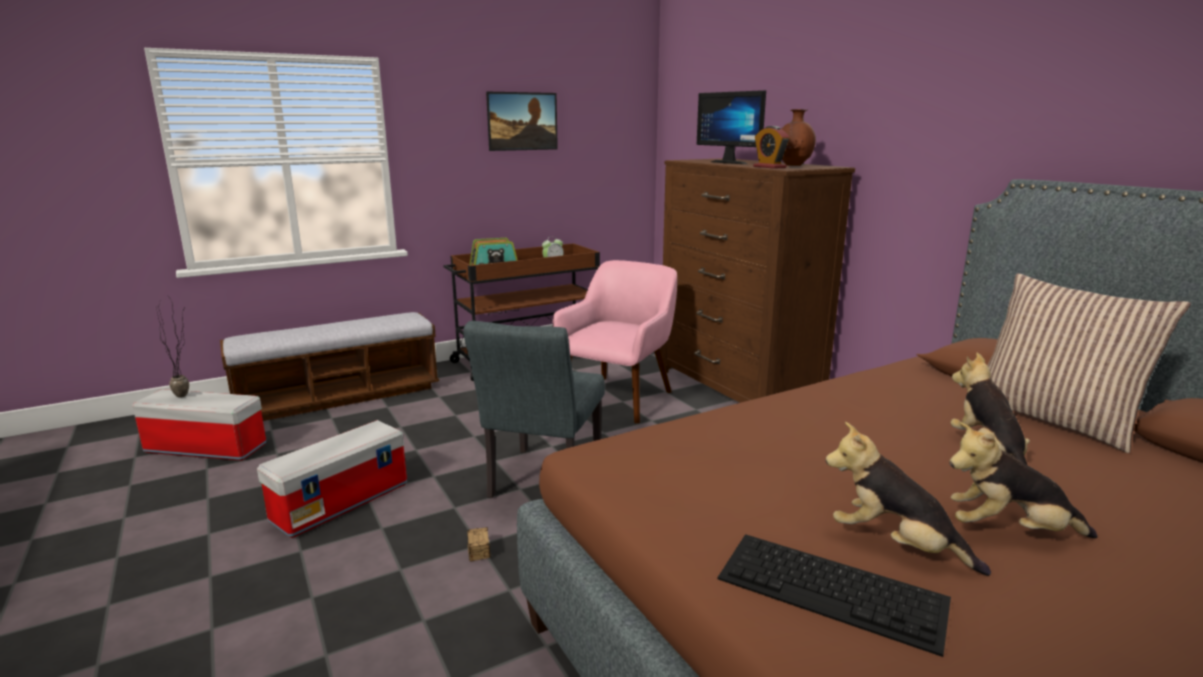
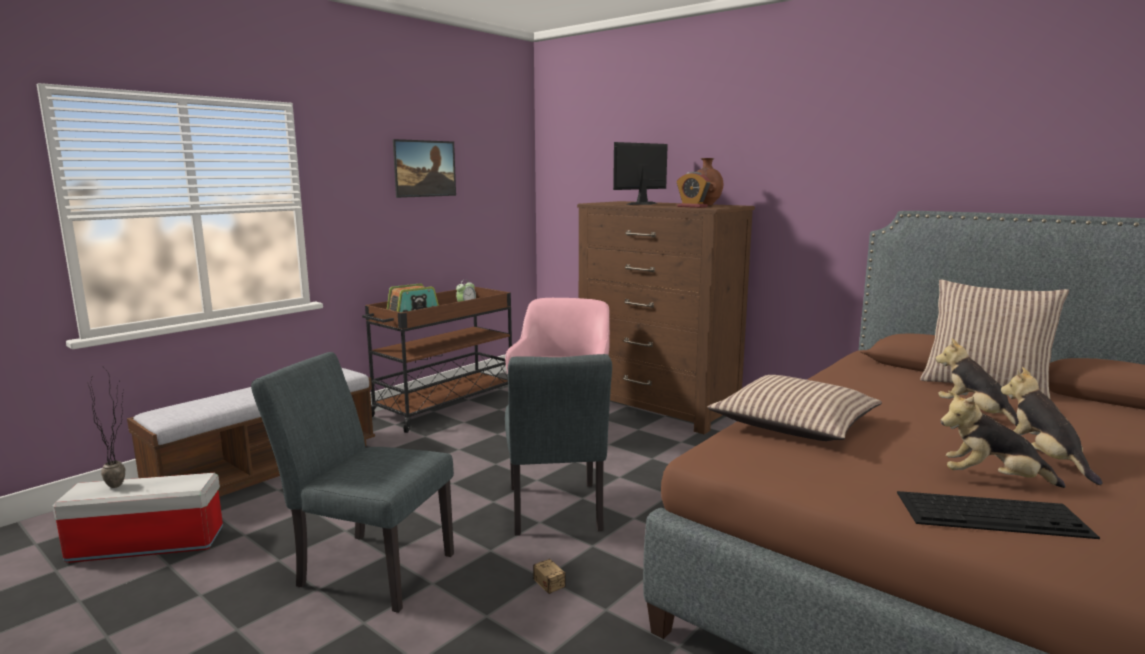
camera: 20 degrees left, 5 degrees down
(342, 501) = (367, 567): storage box -> grey chair
(731, 432) = (794, 424): none -> pillow
(732, 162) = (646, 204): monitor -> monitor turned 105 degrees clockwise
(1009, 531) = (1043, 459): plush toy -> plush toy turned 90 degrees clockwise

